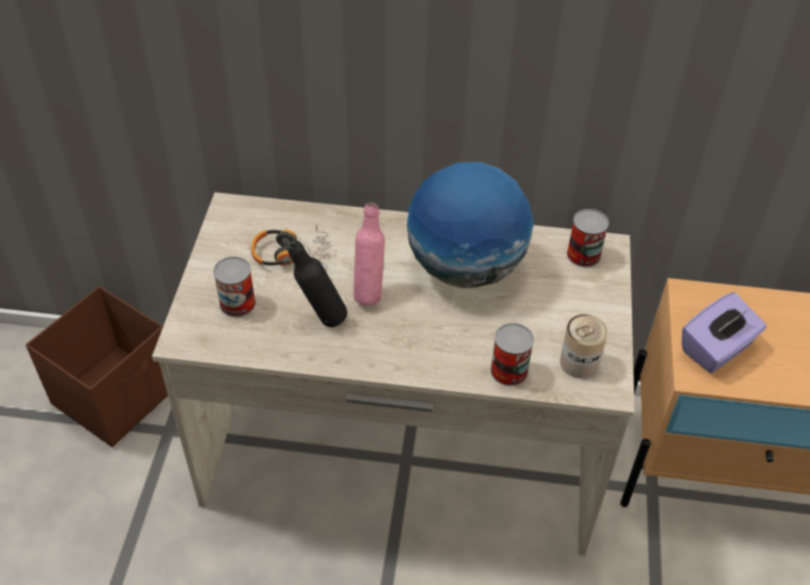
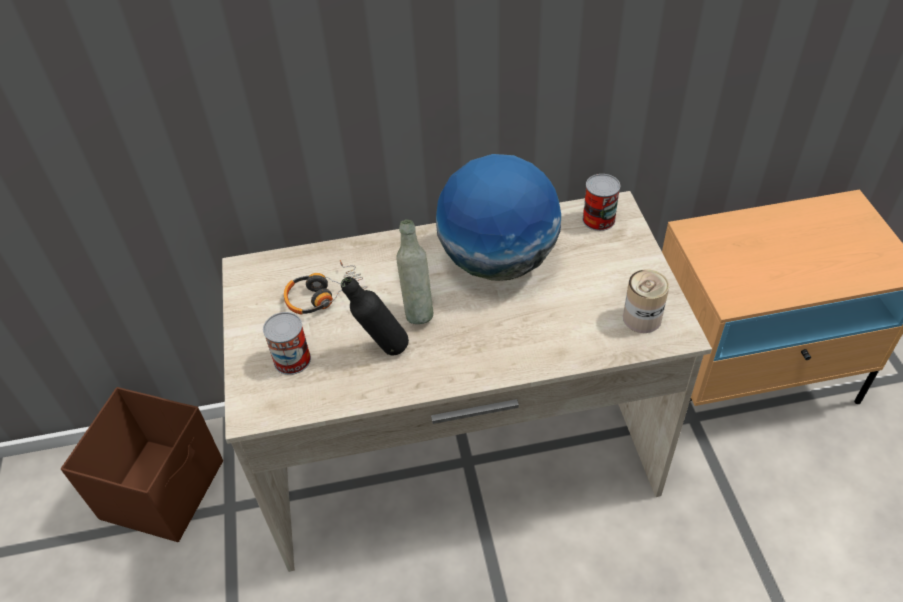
camera: 15 degrees left, 0 degrees up
(369, 292) = (417, 310): pink bottle -> grey bottle
(509, 371) = (582, 345): can -> none
(716, 349) = (739, 272): purple tissue box -> none

